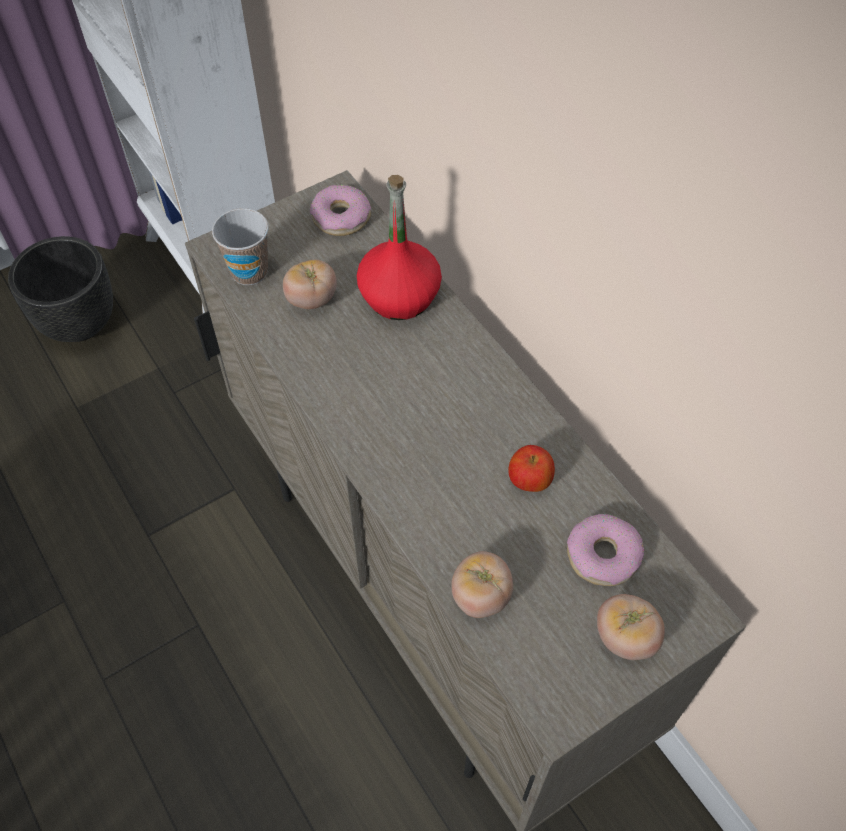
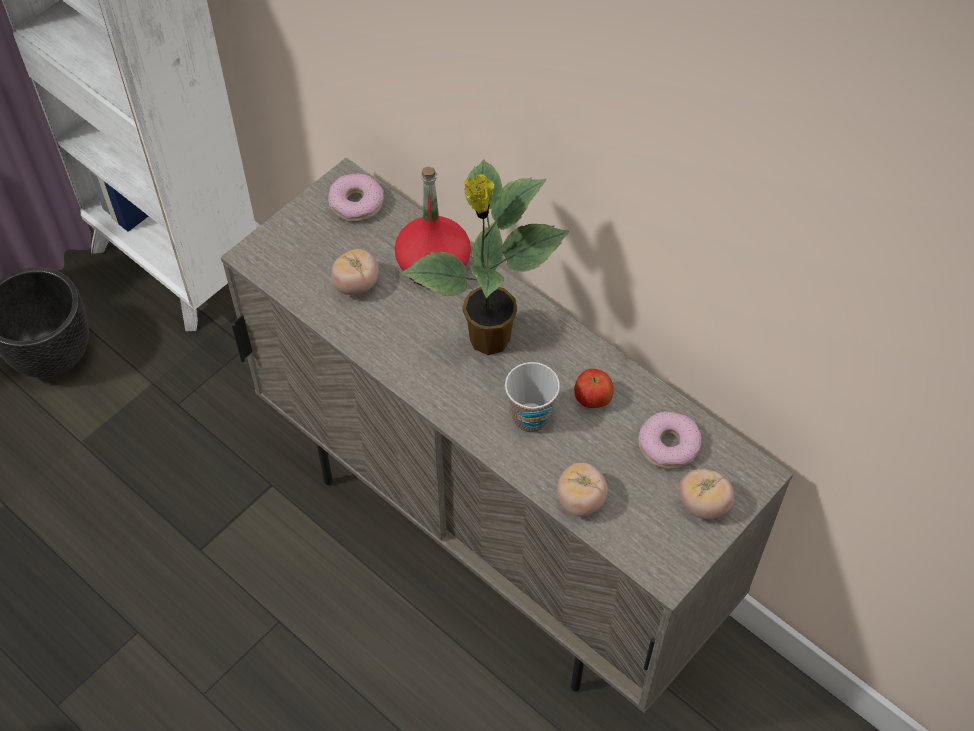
camera: 15 degrees left, 0 degrees up
(249, 272) = (291, 271): cup -> cup (530, 418)
(432, 388) = (488, 340): none -> potted plant

